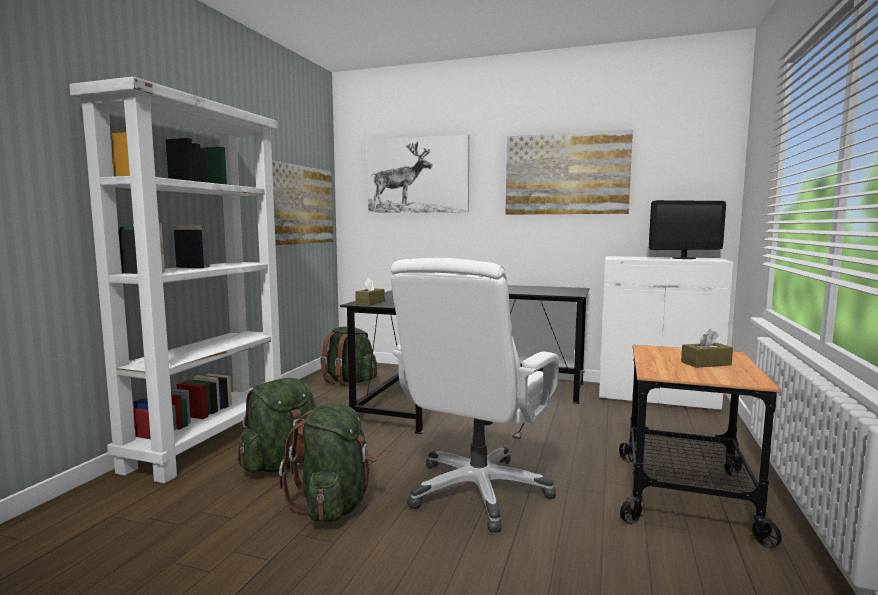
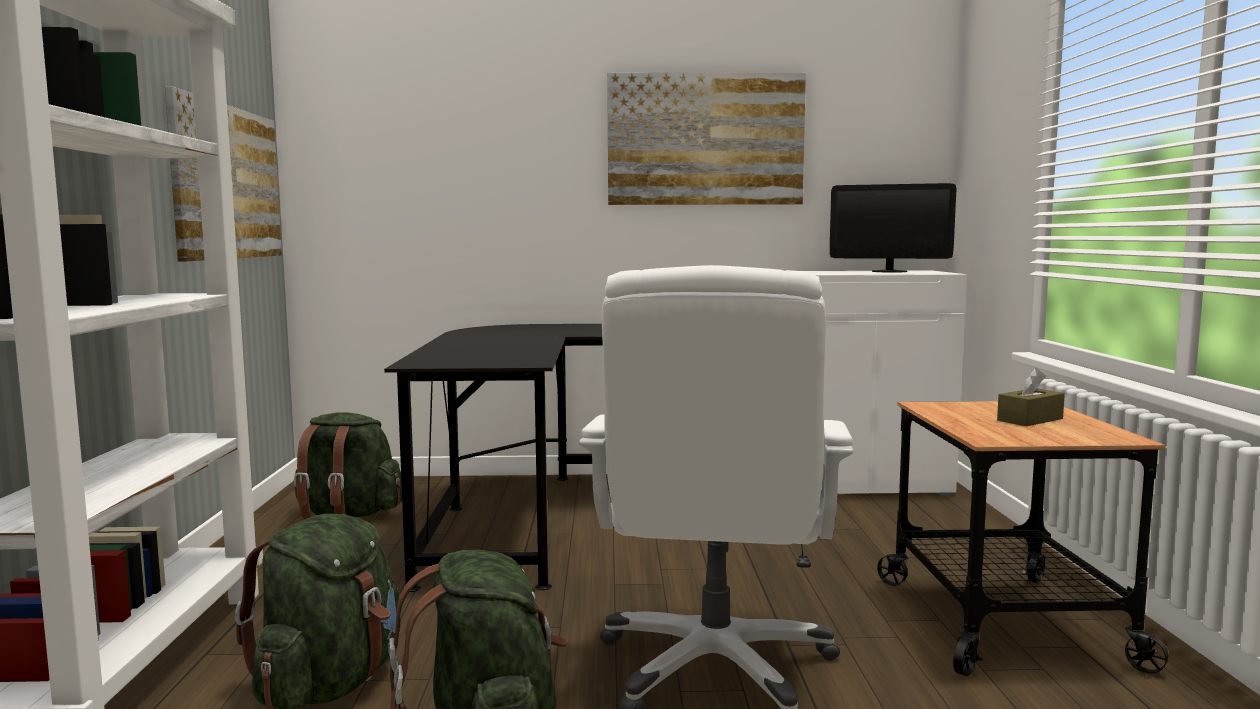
camera: 20 degrees left, 0 degrees up
(370, 302) = (436, 362): brown tissue box -> none
(417, 175) = (445, 134): picture -> none
(683, 258) = (889, 271): monitor -> monitor turned 45 degrees clockwise

